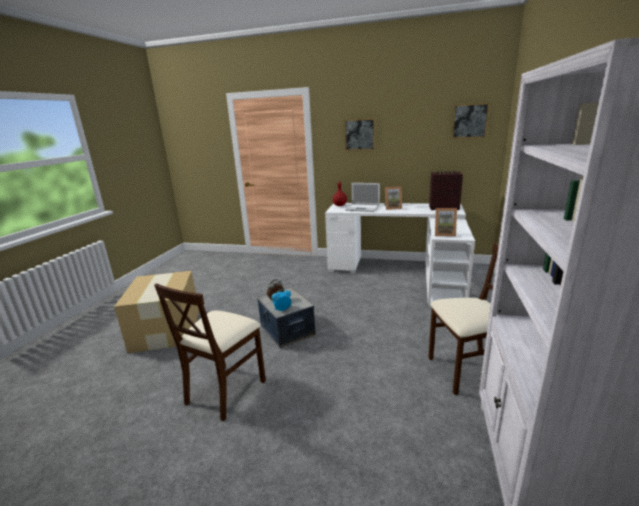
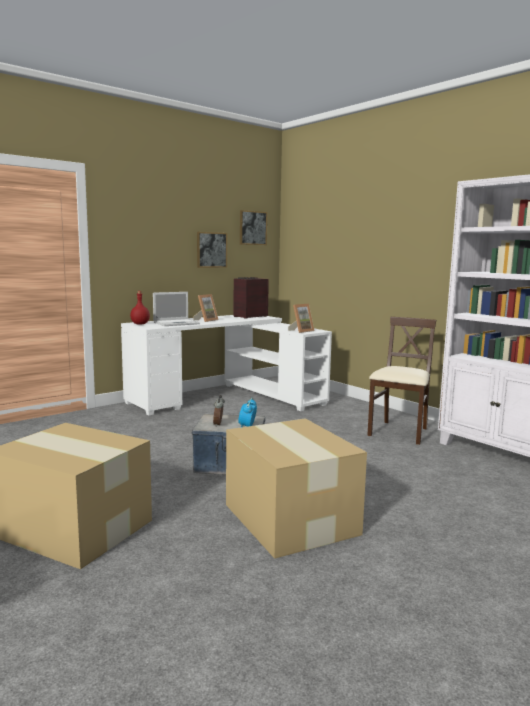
camera: 55 degrees left, 10 degrees down
(225, 390) = (290, 520): beige chair -> cardboard box
(359, 134) = (150, 233): picture -> picture (211, 250)

